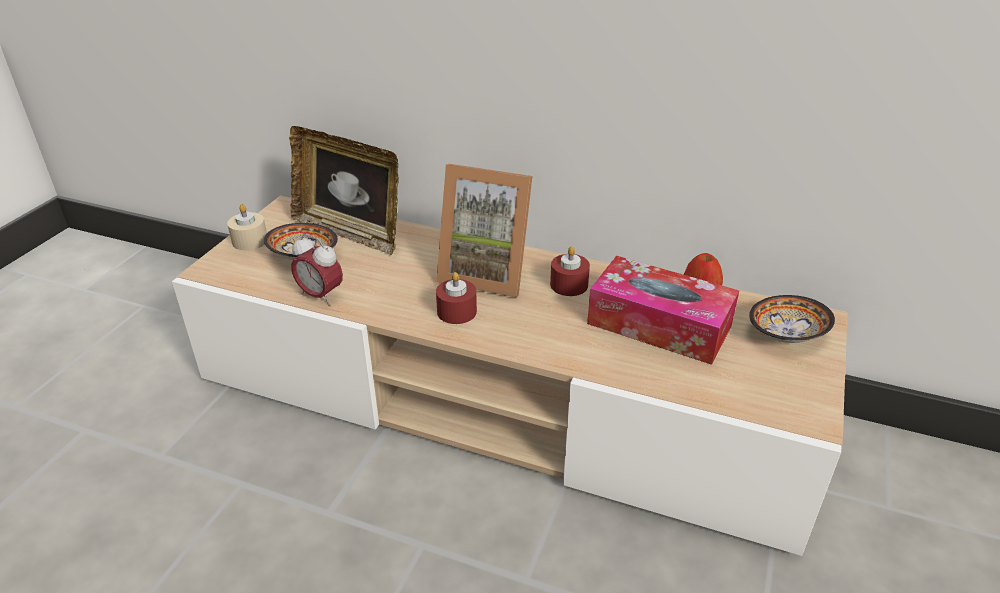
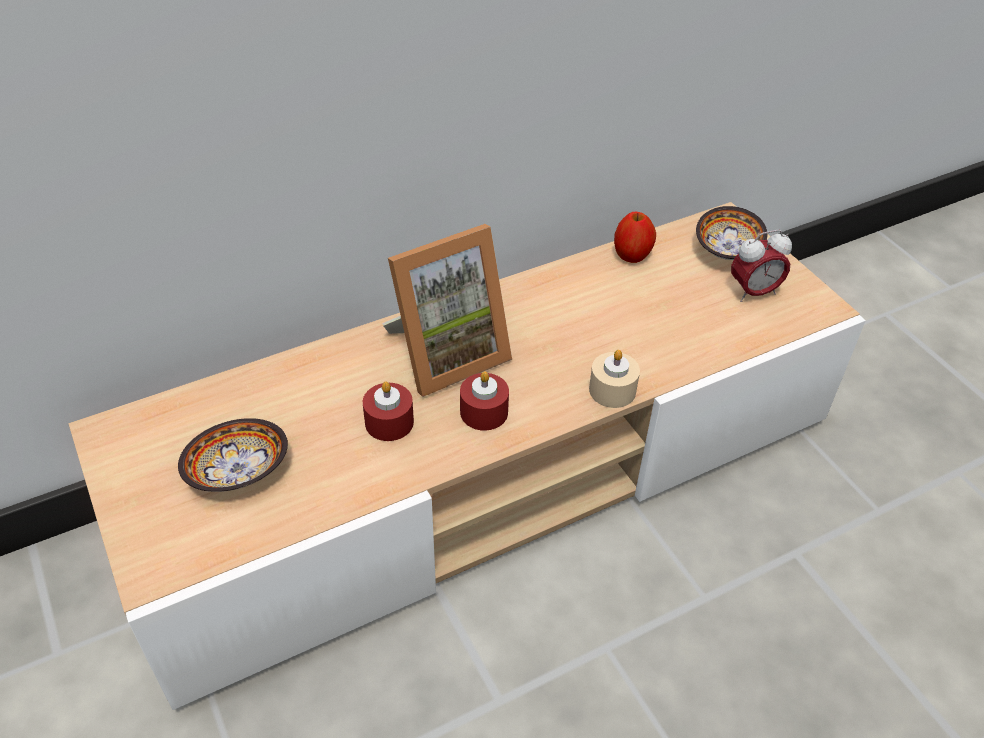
camera: 50 degrees left, 10 degrees up
(250, 241) = (138, 502): beige candle -> beige candle (612, 390)
(320, 296) = (334, 498): alarm clock -> alarm clock (753, 292)
(350, 231) = (239, 407): picture frame -> none
(569, 285) = (529, 315): red candle -> red candle (389, 422)
(659, 325) = (643, 303): tissue box -> none

